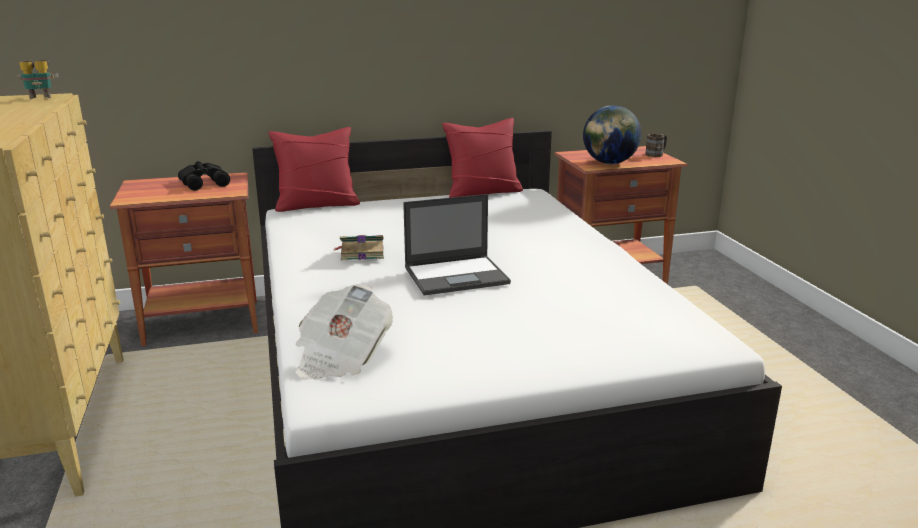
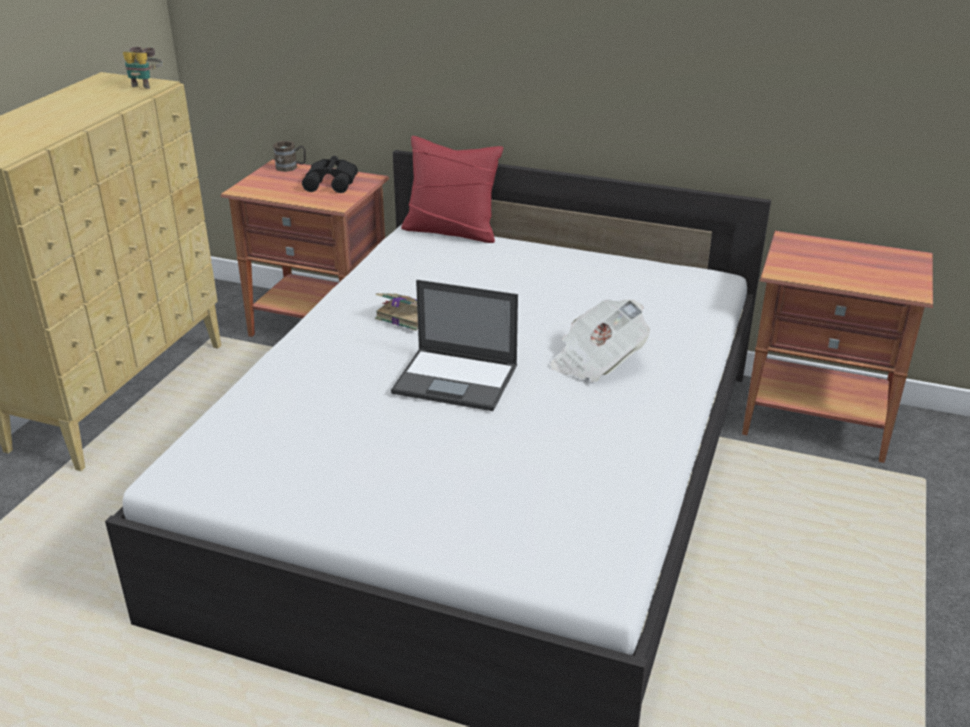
camera: 35 degrees right, 10 degrees up
(341, 357) = (236, 438): newspaper -> newspaper (597, 361)
(482, 192) = (655, 263): red pillow -> none
(609, 163) = (815, 272): globe -> none
(656, 154) = (914, 273): brown mug -> brown mug (291, 167)

